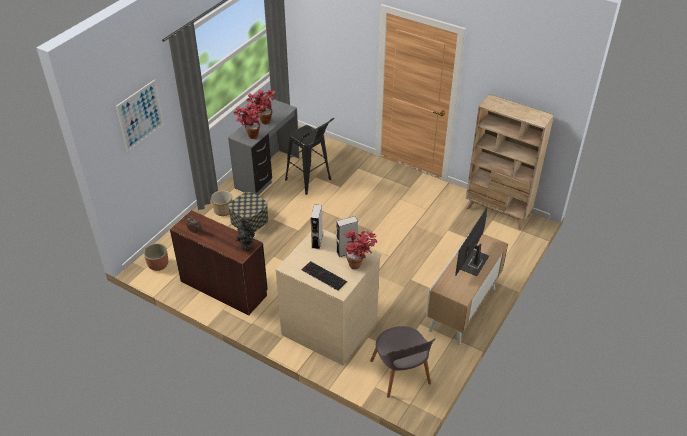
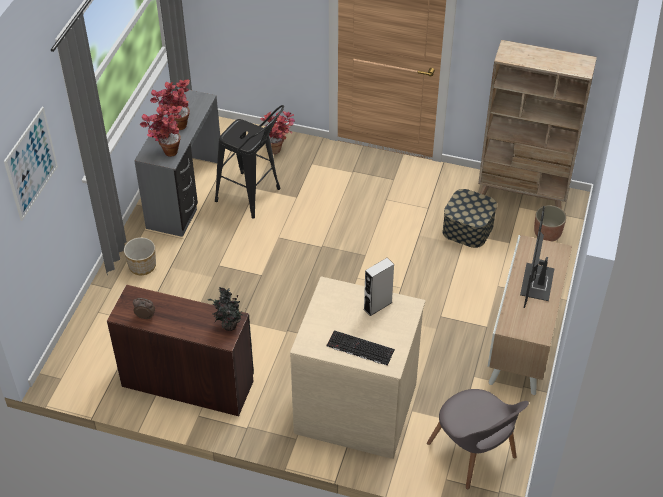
camera: 15 degrees left, 5 degrees up
(158, 265) = (79, 369): planter -> planter (547, 234)
(249, 220) = (186, 273): storage box -> storage box (468, 228)
(317, 241) = (331, 299): grey speaker -> none
(359, 265) = (402, 322): potted plant -> potted plant (279, 149)

